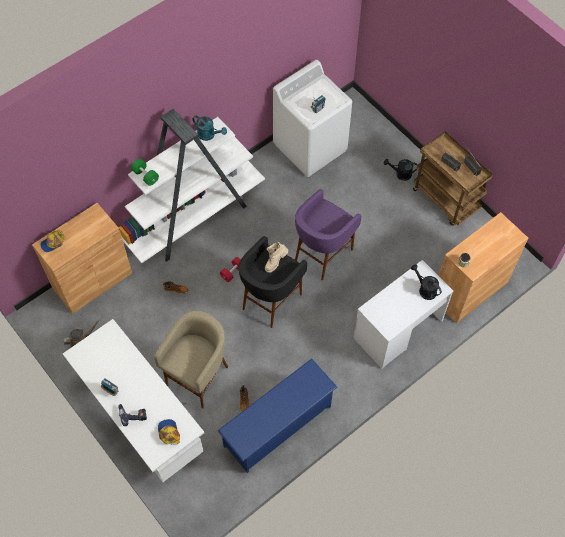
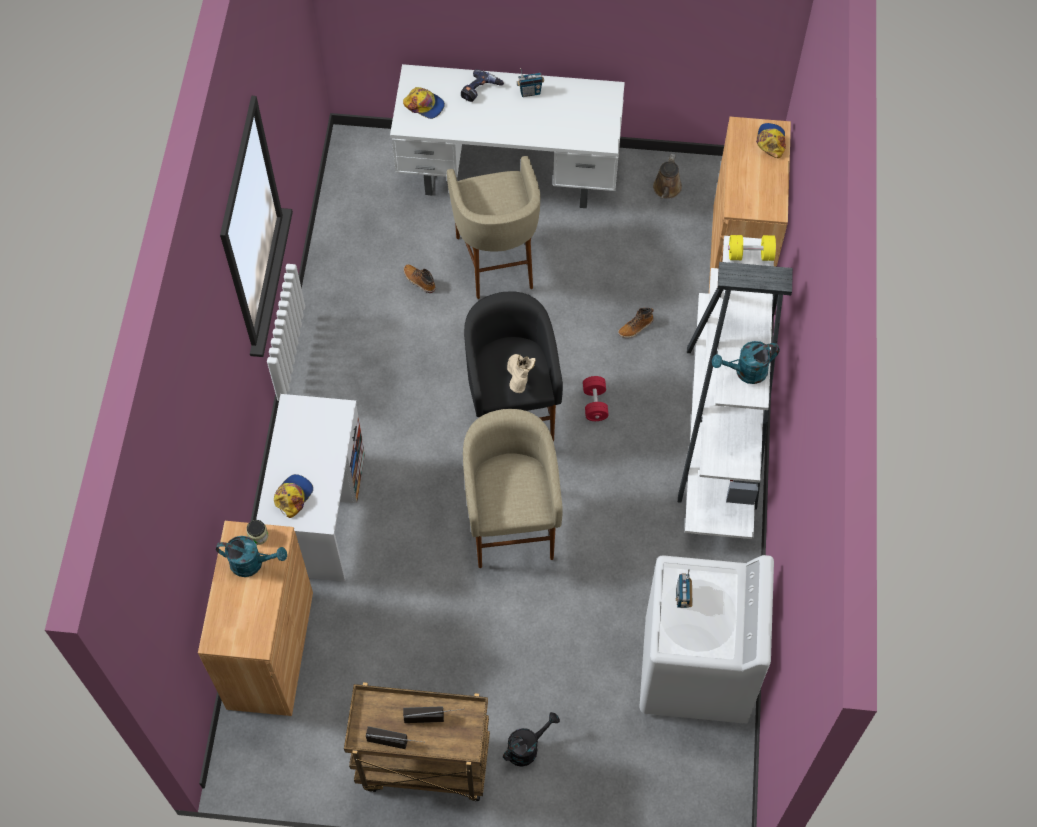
camera: 135 degrees right, 0 degrees up
(145, 176) = (750, 254): green dumbbell -> yellow dumbbell
(278, 426) = (354, 288): blue shoe rack -> none
(322, 254) = (511, 525): purple stool -> beige stool
(425, 289) = (293, 496): black watering can -> cap
(475, 253) = (252, 563): none -> turquoise watering can

